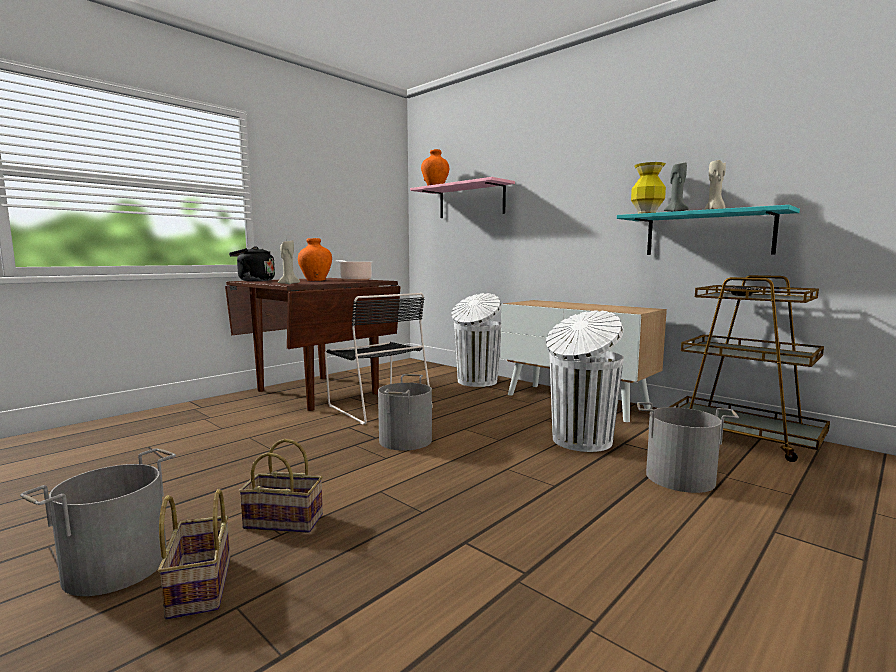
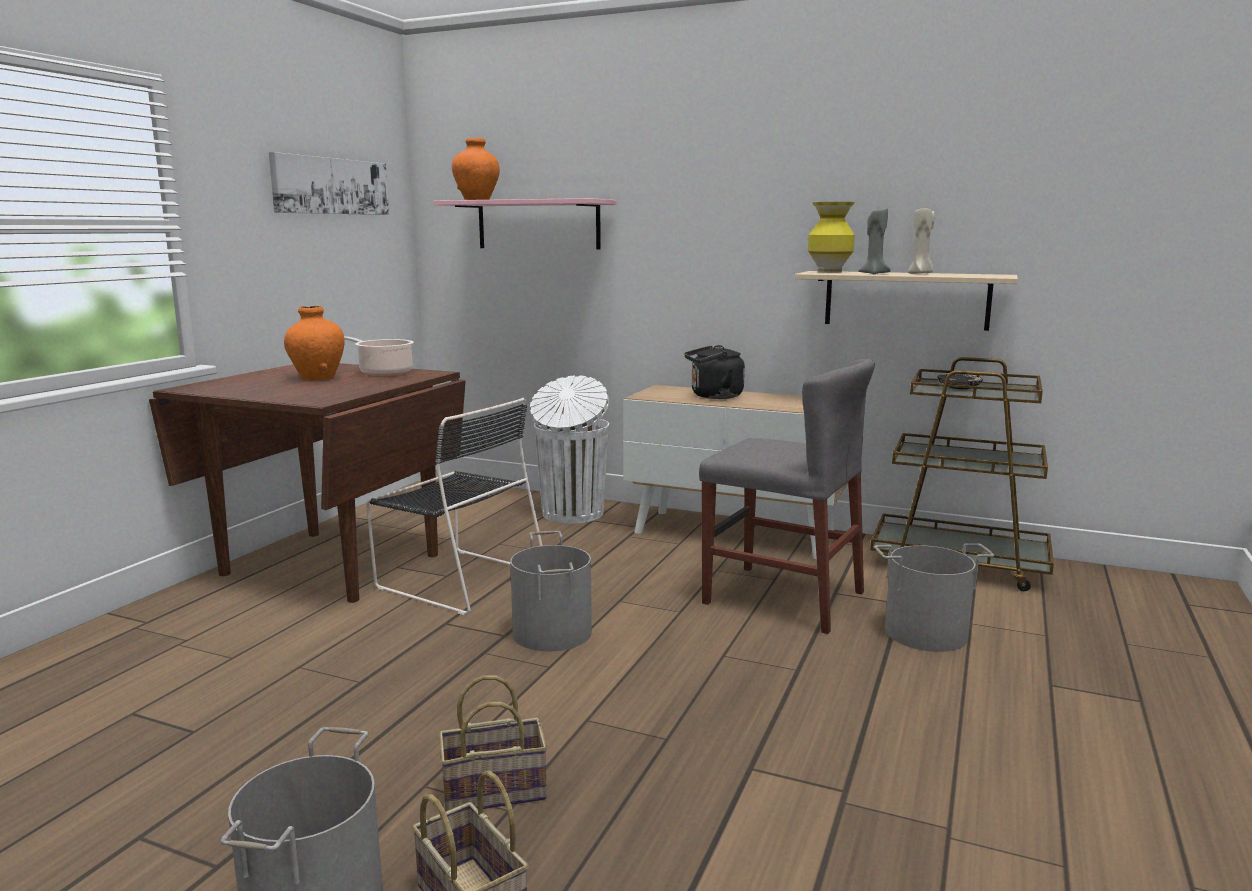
camera: 20 degrees left, 5 degrees up
(254, 280) = (206, 386): black kettle -> black kettle (713, 396)
(288, 284) = (308, 399): beige candle -> none
(352, 180) = (331, 186): none -> picture
(580, 441) = (783, 598): white trash can -> grey chair
(708, 234) = (906, 300): turquoise shelf -> beige shelf

